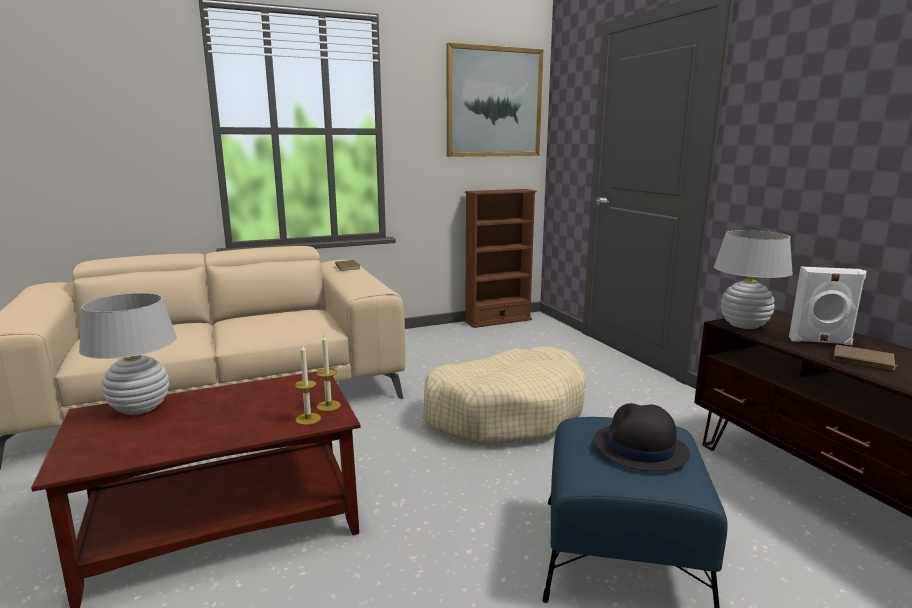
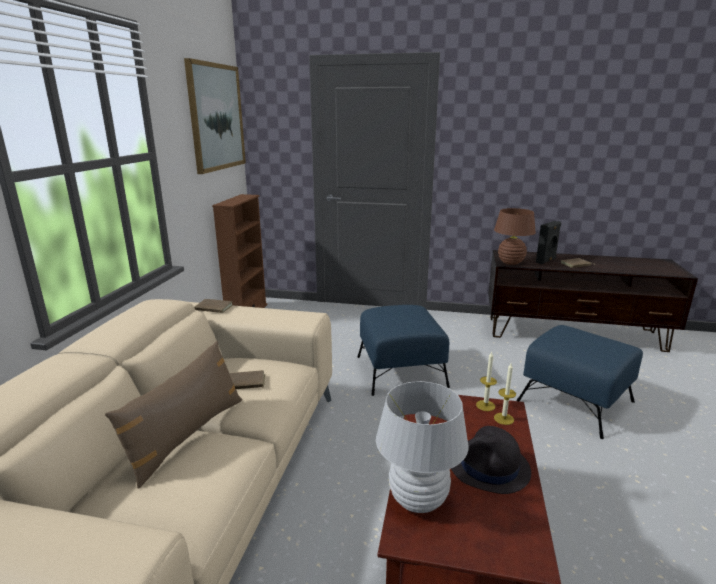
camera: 55 degrees left, 5 degrees up
(192, 326) = (187, 435): none -> brown pillow
(277, 320) = (245, 383): none -> brown book
(505, 413) = (400, 371): beige dog bed -> blue ottoman
(639, 448) = (589, 340): black hat -> black hat (489, 467)
(743, 325) = (510, 262): white table lamp -> brown table lamp
(820, 341) = (546, 261): white speaker -> black speaker

